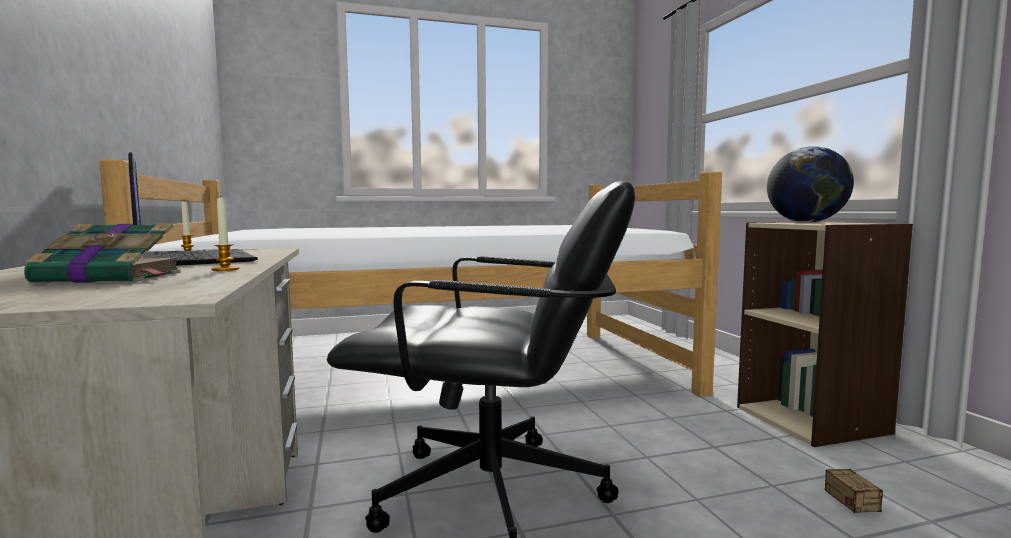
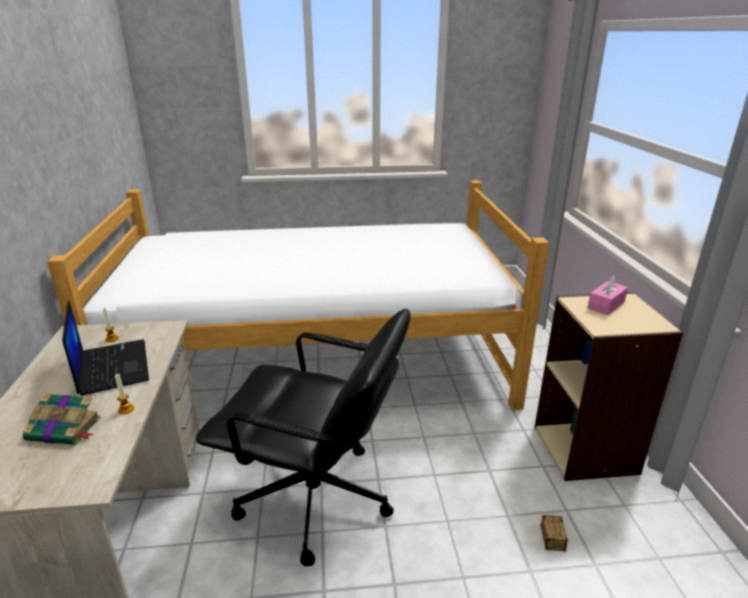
camera: 10 degrees right, 20 degrees up
(806, 222) = (606, 305): globe -> pink tissue box

